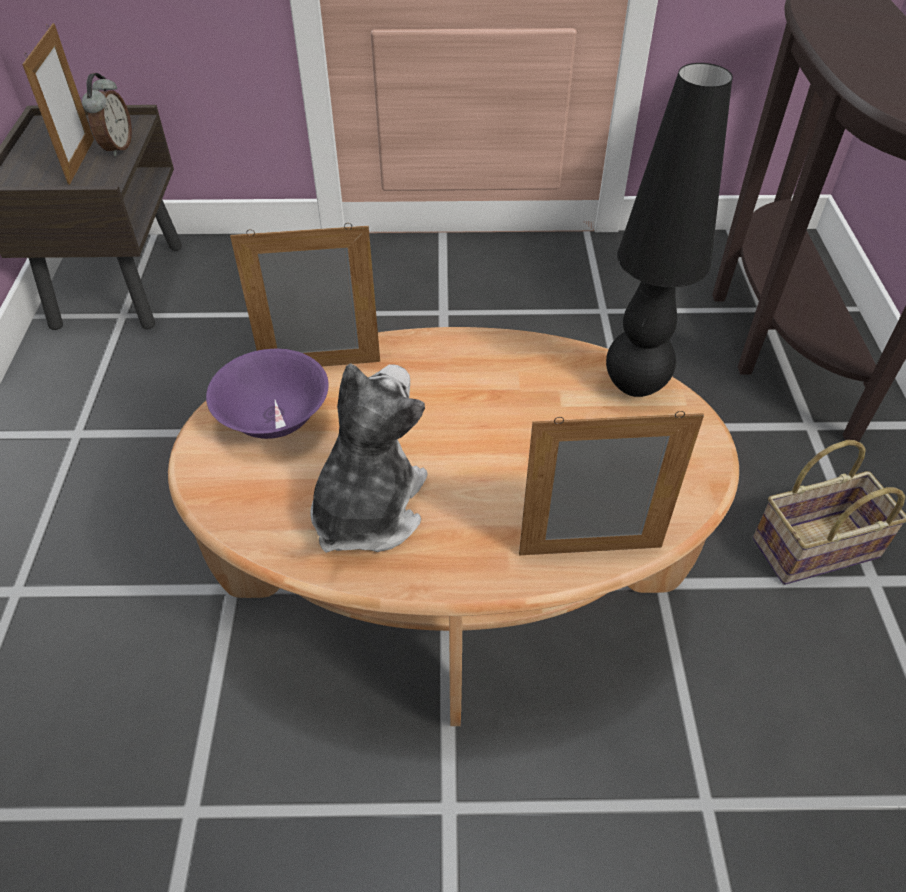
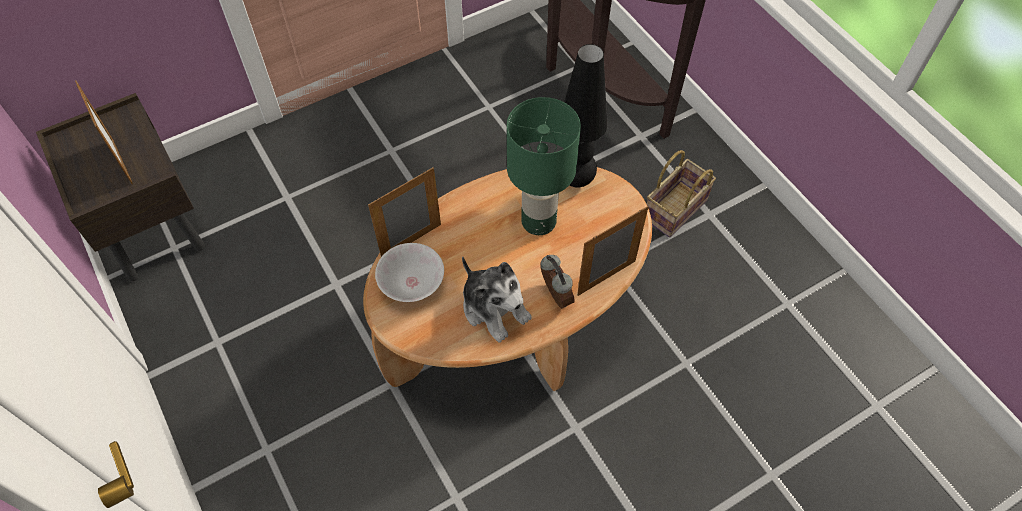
camera: 30 degrees left, 10 degrees up
(117, 147) = (137, 140): alarm clock -> alarm clock (554, 296)
(274, 420) = (412, 284): purple bowl -> white bowl
(368, 508) = (494, 308): plush toy -> plush toy turned 150 degrees clockwise
(530, 417) = (537, 222): none -> green table lamp

